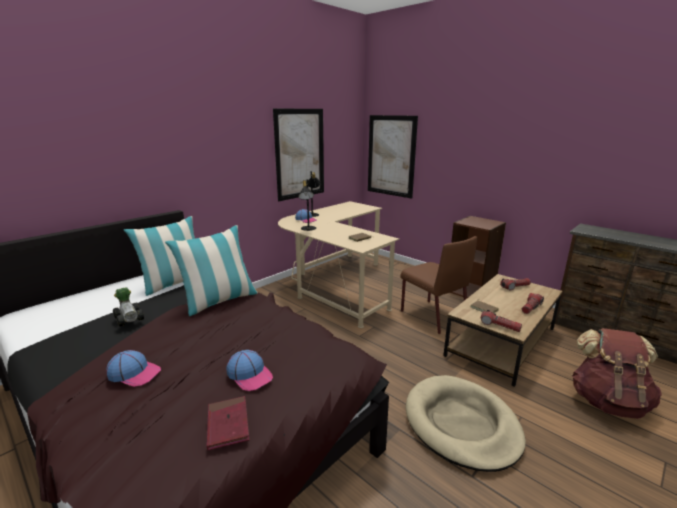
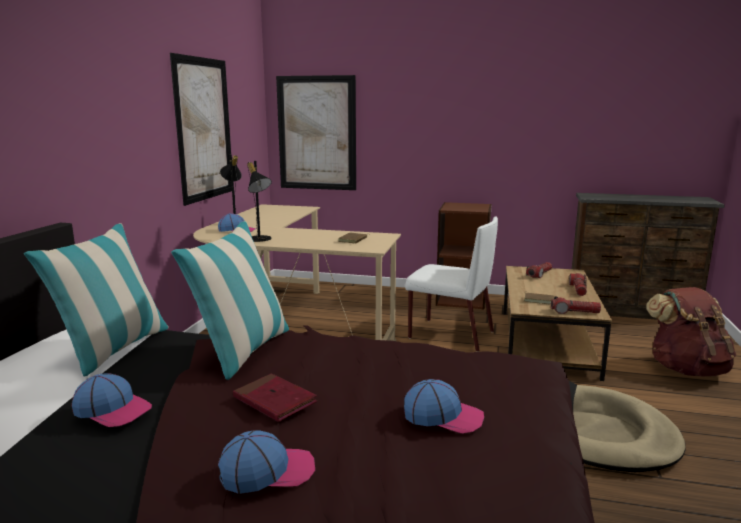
camera: 30 degrees left, 5 degrees down
(129, 317) = (113, 410): toy car -> cap
(228, 424) = (507, 474): red book -> red book (274, 401)
(432, 316) = (449, 334): brown chair -> white chair

